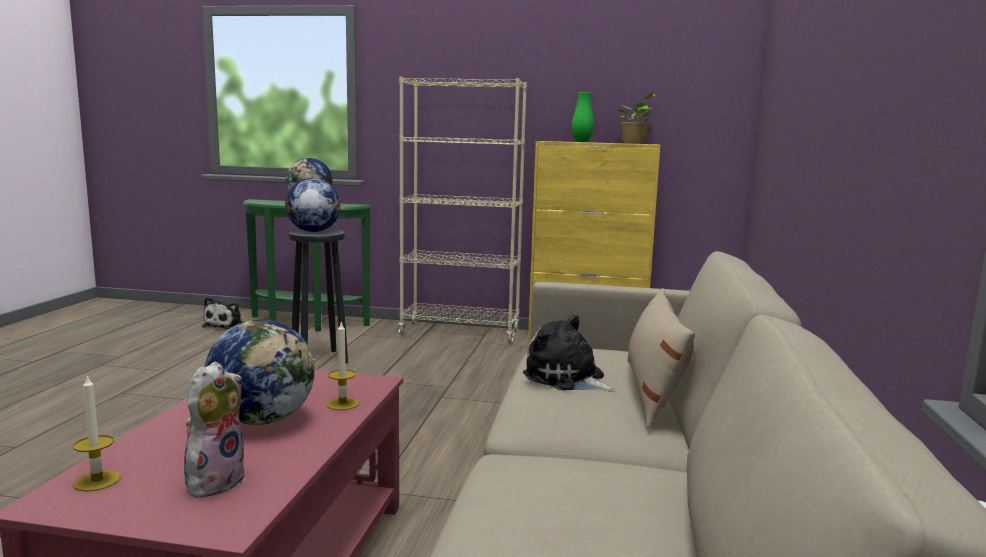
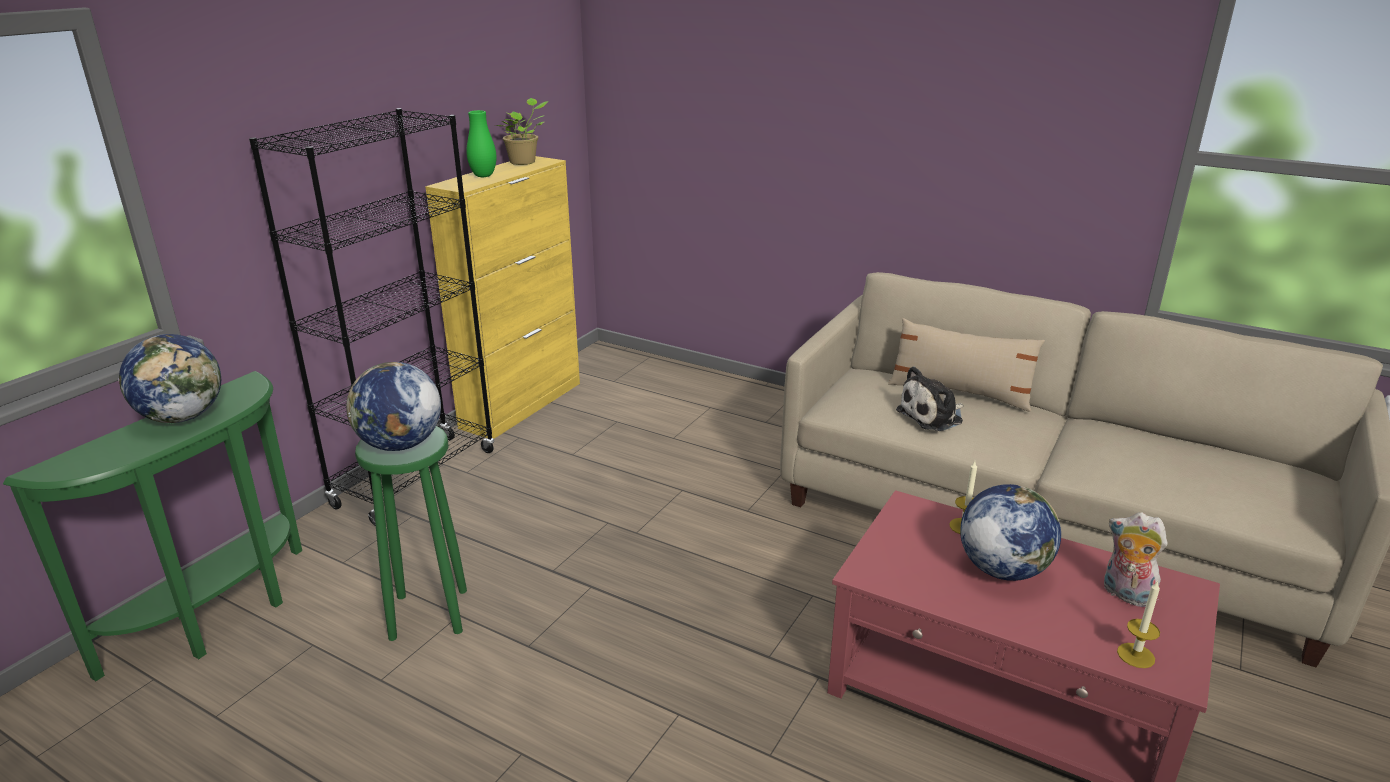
camera: 70 degrees left, 15 degrees up
(226, 325) = (118, 718): plush toy -> none
(320, 359) = (429, 612): black stool -> green stool
(460, 333) = (416, 478): beige bookcase -> black bookcase

